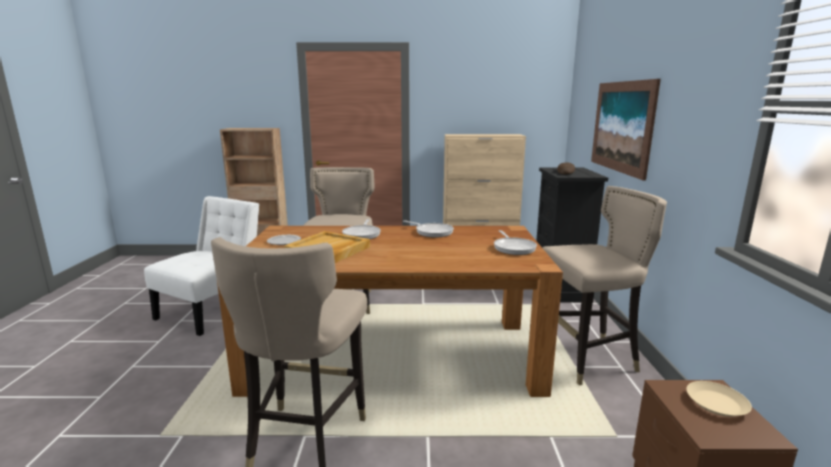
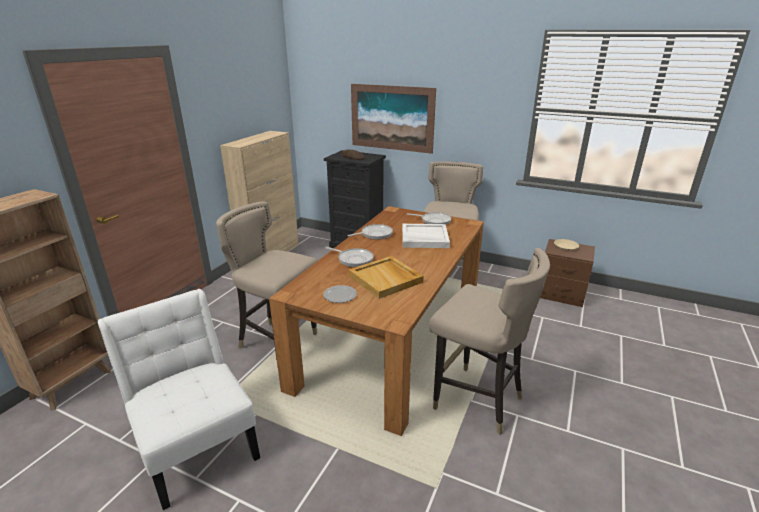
camera: 65 degrees left, 10 degrees up
(451, 250) = (424, 238): none -> white tray

